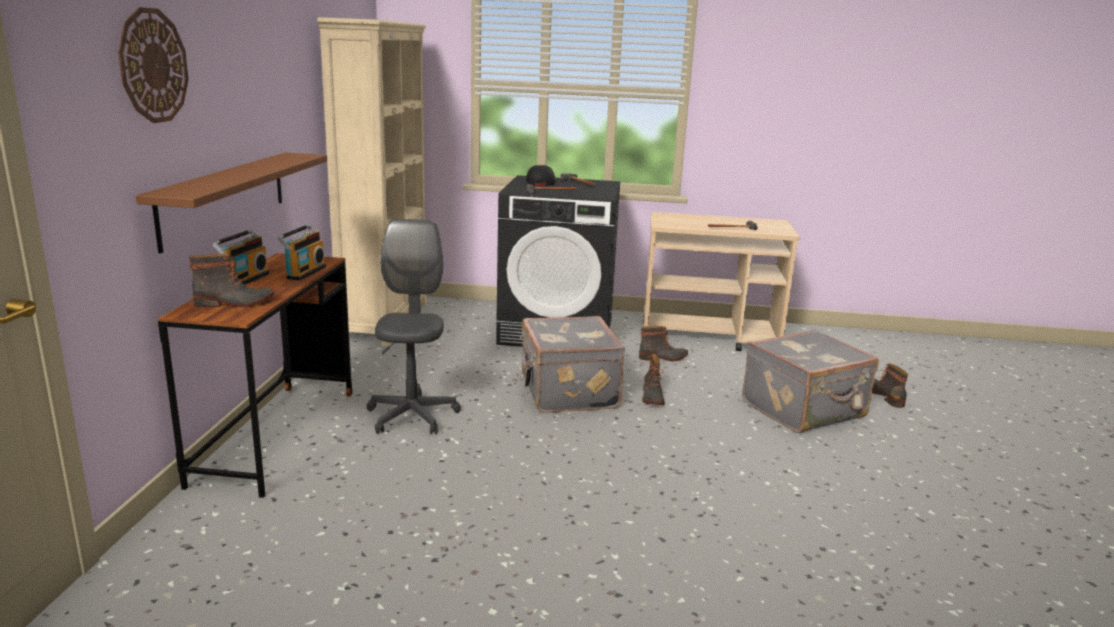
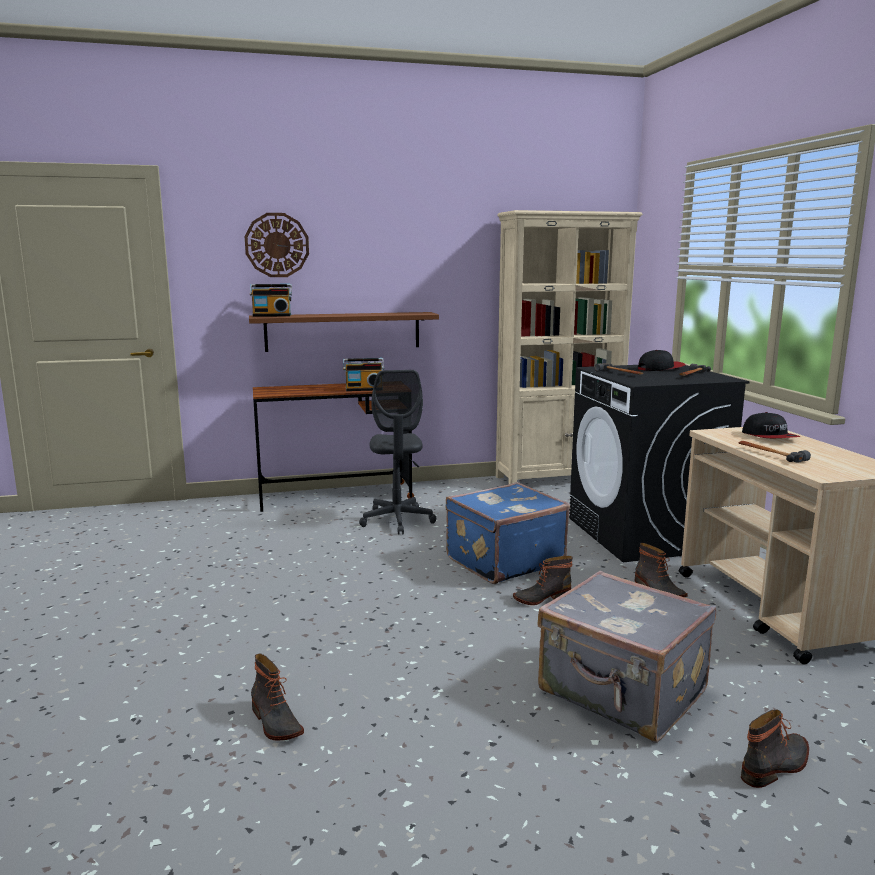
camera: 70 degrees right, 5 degrees down
(234, 303) = (288, 390): boot -> boot (275, 723)
(244, 279) = (334, 385): radio -> radio (272, 315)
(412, 416) = (397, 521): grey office chair -> grey office chair turned 105 degrees clockwise
(567, 392) = (503, 560): grey suitcase -> blue suitcase
(685, 219) = (769, 436): none -> cap

